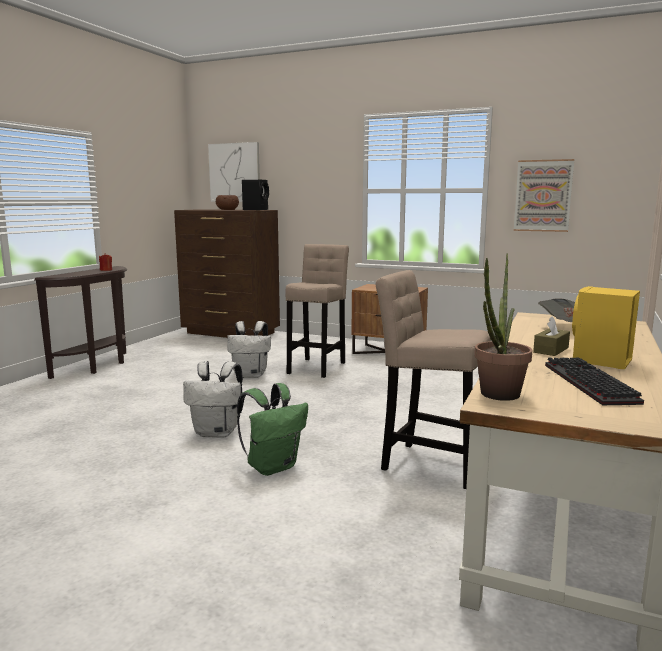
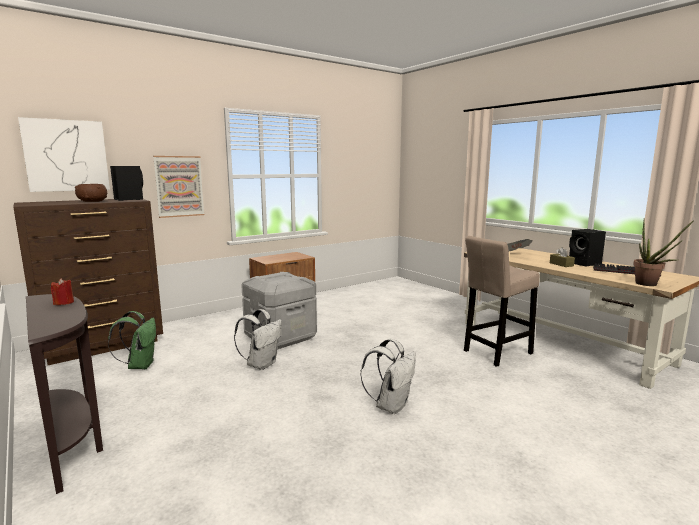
camera: 60 degrees left, 0 degrees up
(273, 466) = (474, 397): green backpack -> green backpack (140, 365)
(317, 367) = (280, 337): beige stool -> grey storage box
(543, 196) = (351, 178): picture -> picture (179, 186)
(600, 361) = (585, 263): yellow speaker -> black speaker

